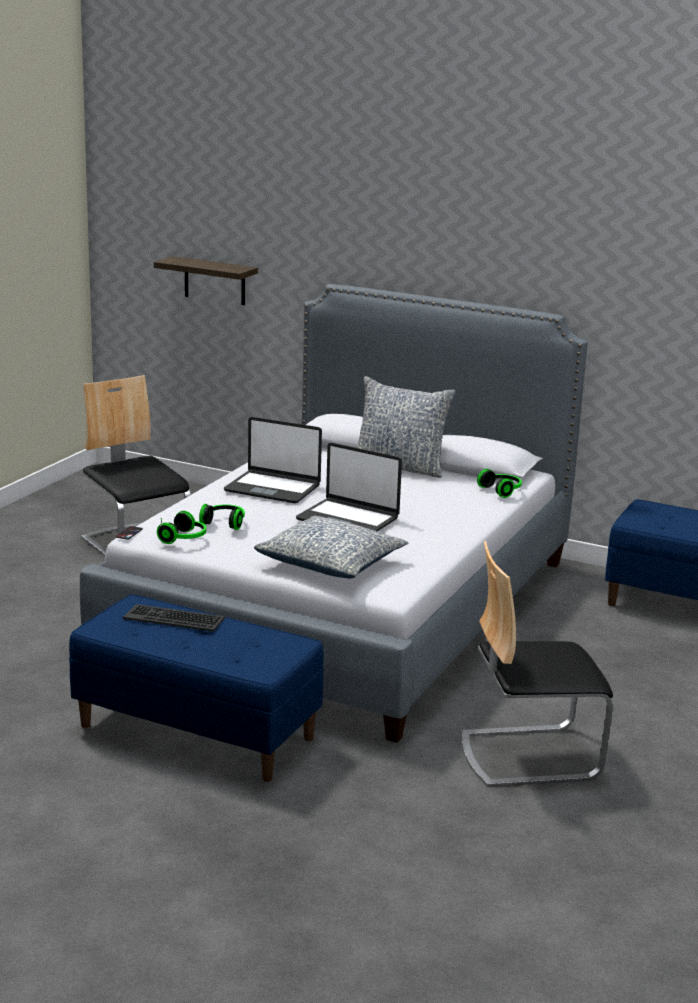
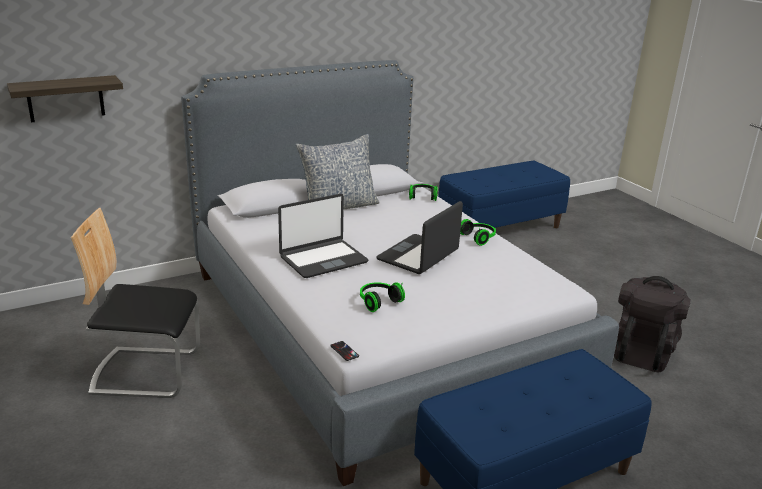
camera: 55 degrees left, 5 degrees up
(174, 618) = (494, 397): keyboard -> none
(185, 539) = (391, 330): headphones -> headphones (479, 238)
(331, 563) = (496, 290): pillow -> none
(348, 519) = (419, 256): laptop -> laptop turned 150 degrees clockwise
(529, 755) = (642, 352): chair -> black backpack

